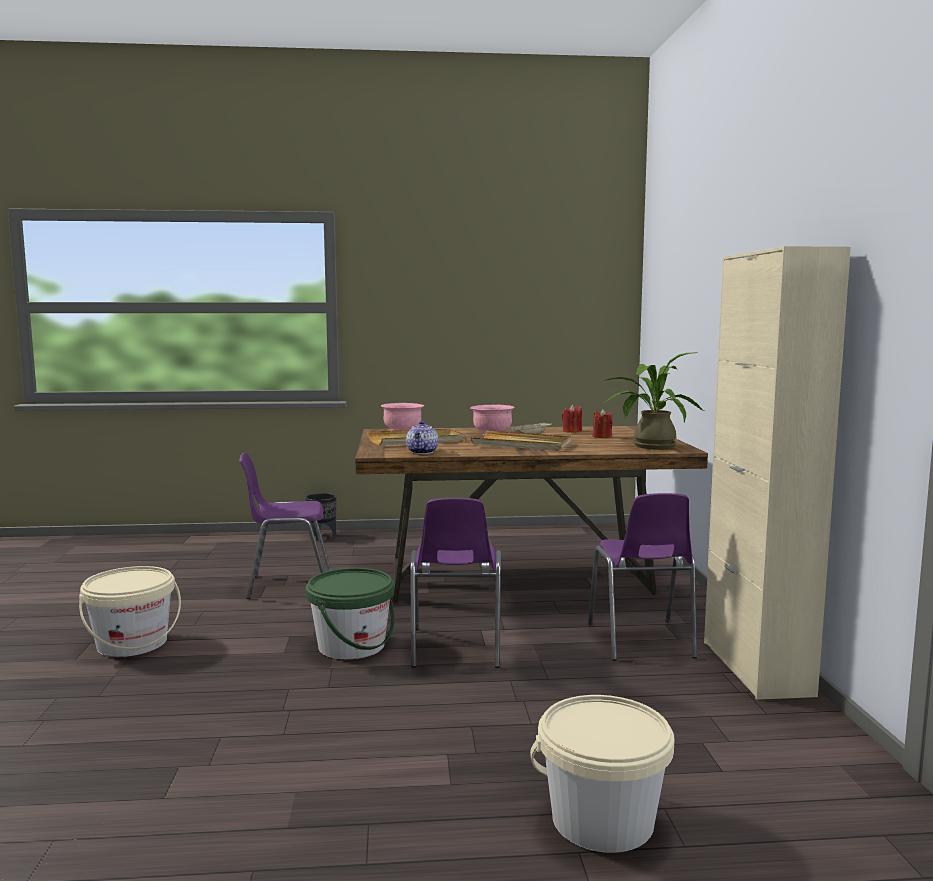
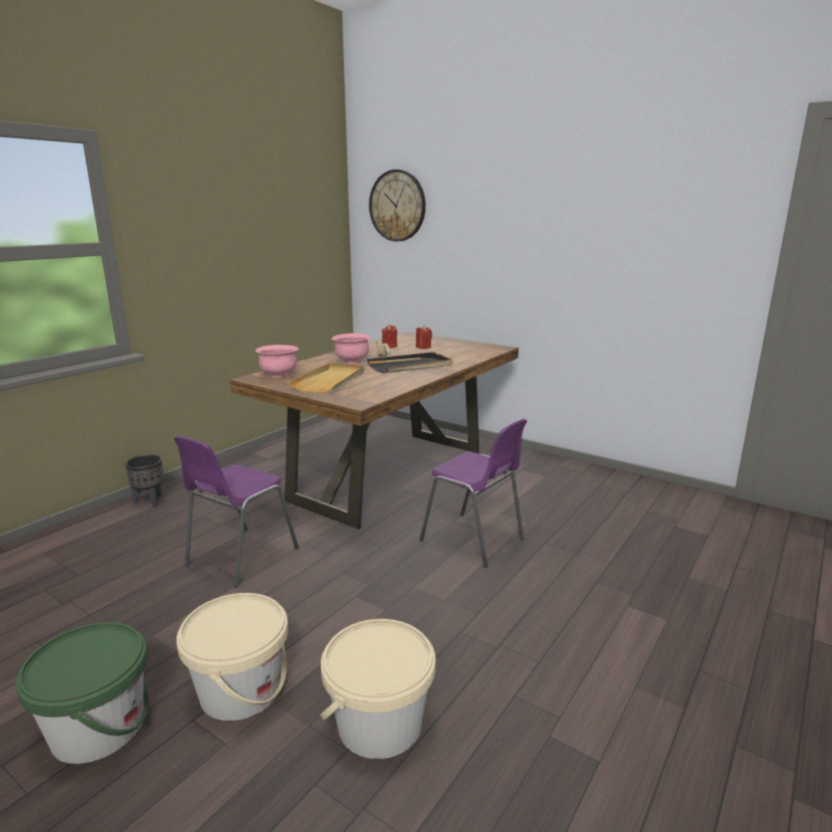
camera: 50 degrees left, 10 degrees up
(351, 646) = (415, 576): green bucket -> green bucket (98, 727)
(423, 452) = (383, 390): teapot -> none
(521, 445) = (411, 366): beige tray -> black tray
(602, 820) = (739, 589): beige bucket -> beige bucket (379, 723)
(641, 641) = (537, 485): purple chair -> none
(649, 446) = (475, 349): potted plant -> none
(664, 269) = (397, 206): none -> wall clock
(756, 667) = (604, 475): beige cabinet -> none

